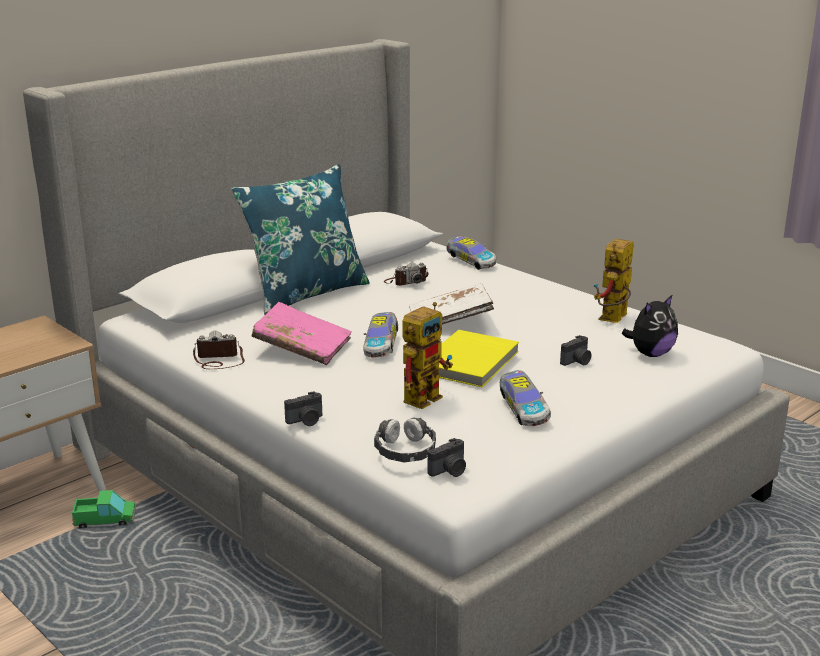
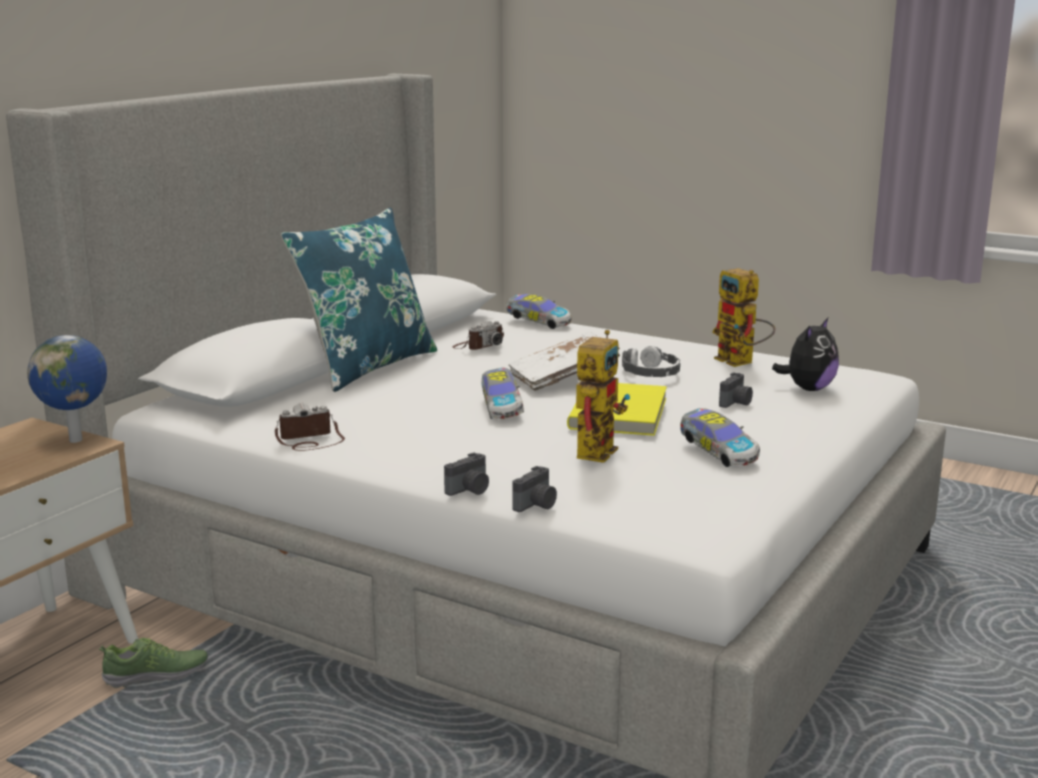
camera: 15 degrees left, 5 degrees down
(63, 339) = (77, 440): none -> globe
(105, 520) = (156, 675): toy truck -> shoe
(302, 348) = (406, 418): pink book -> none
(405, 450) = (618, 505): headphones -> headphones (650, 373)
(449, 471) = (685, 520): camera -> camera (536, 505)
(613, 320) = (741, 362): toy robot -> toy robot turned 45 degrees counterclockwise

